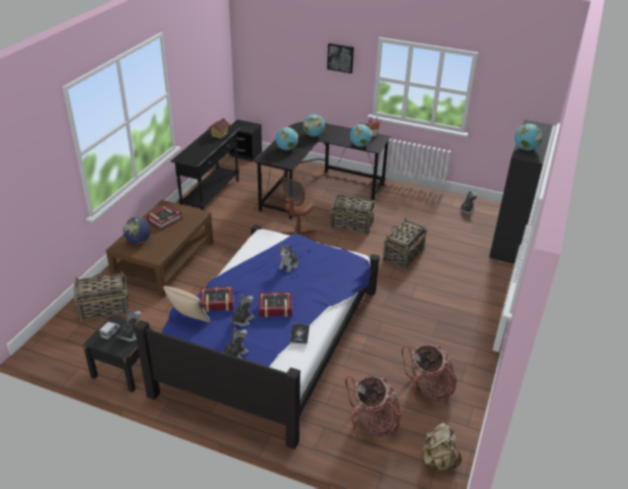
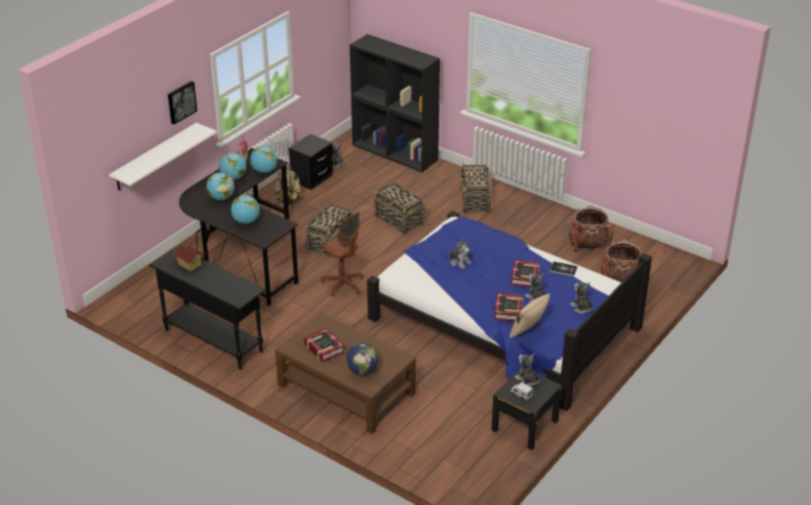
camera: 75 degrees left, 0 degrees up
(104, 308) = (421, 440): basket -> basket (475, 201)
(245, 154) = (118, 300): black nightstand -> black nightstand (312, 178)
(308, 83) = (155, 157): none -> white shelf
(438, 460) = (662, 258): beige backpack -> beige backpack (289, 200)
(525, 149) = (409, 59): globe -> globe (233, 178)

